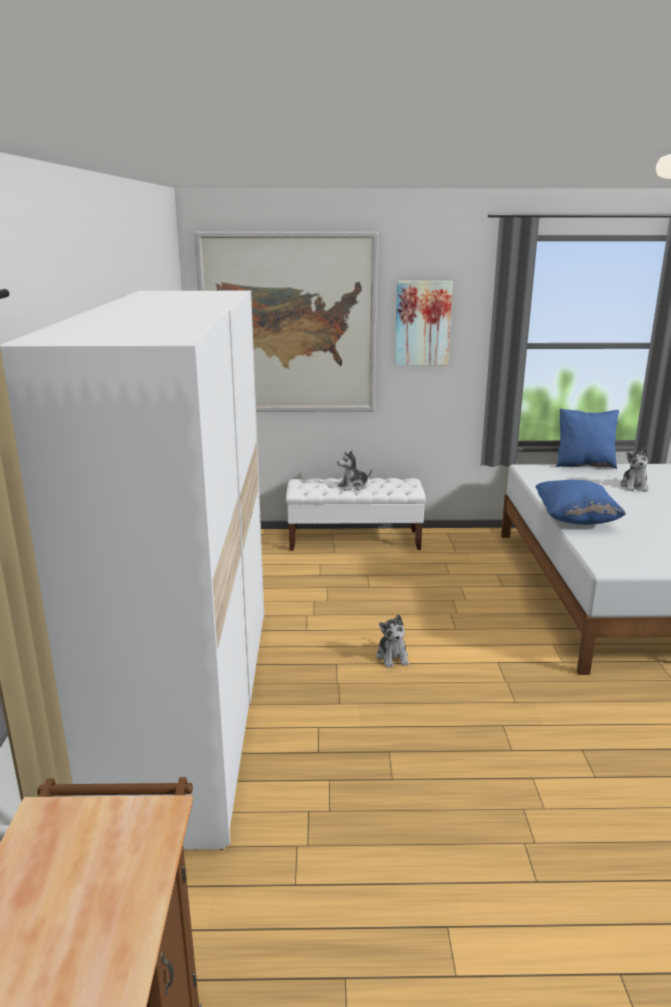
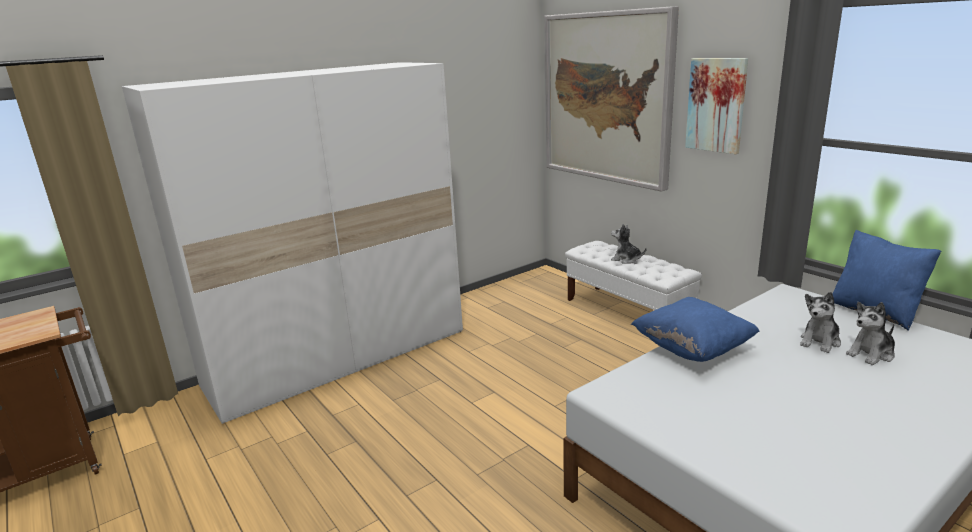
camera: 55 degrees right, 0 degrees up
(392, 657) = (475, 396): plush toy -> plush toy (820, 342)

